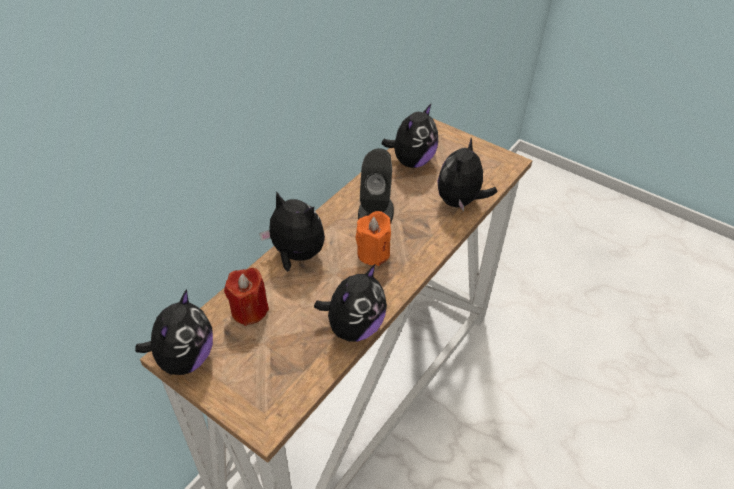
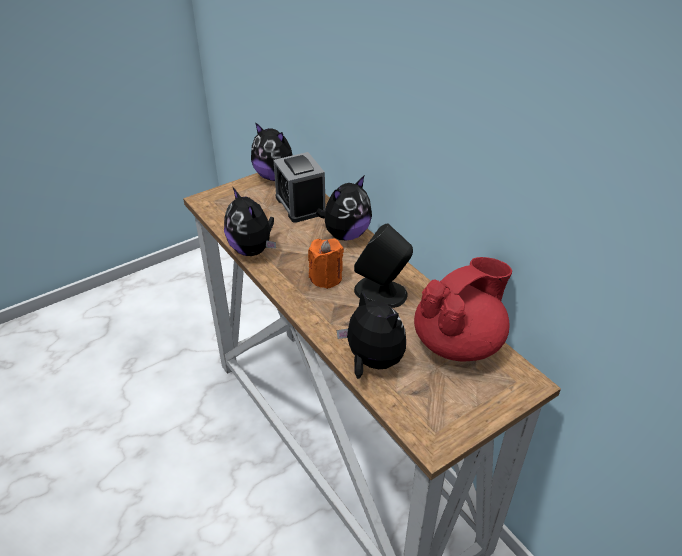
camera: 110 degrees right, 5 degrees down
(249, 310) = (300, 205): red candle -> alarm clock
(411, 161) = (459, 342): plush toy -> red teapot

